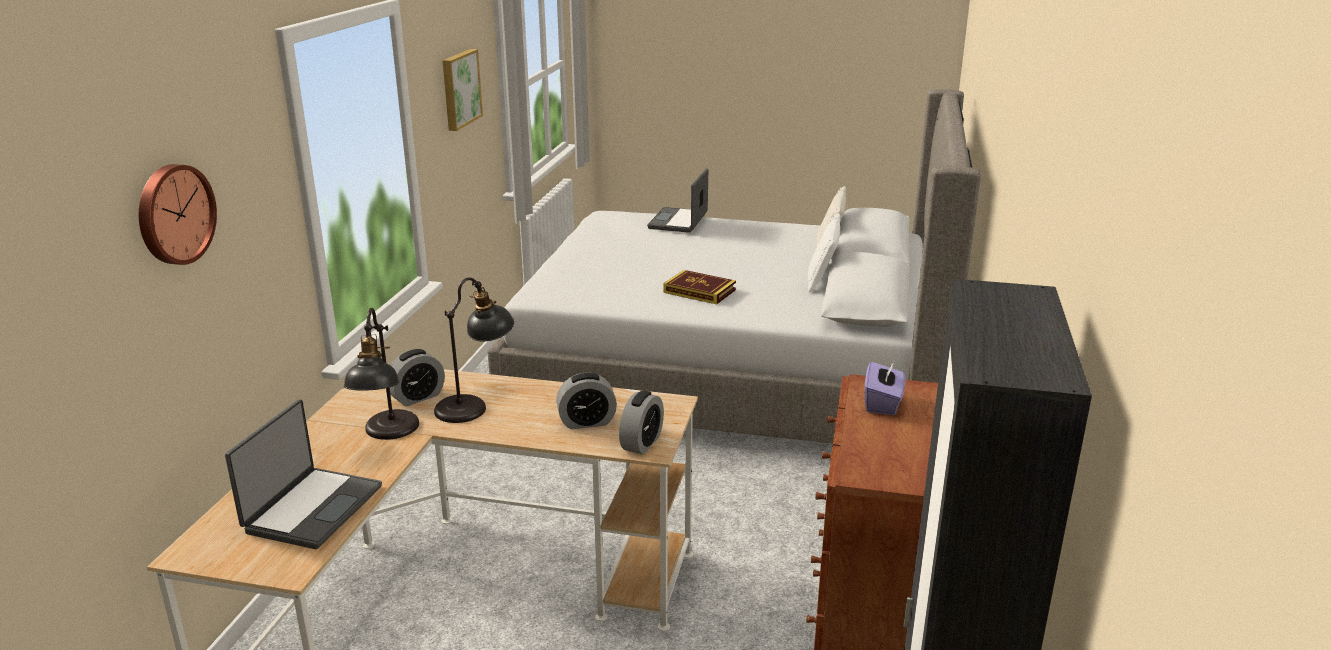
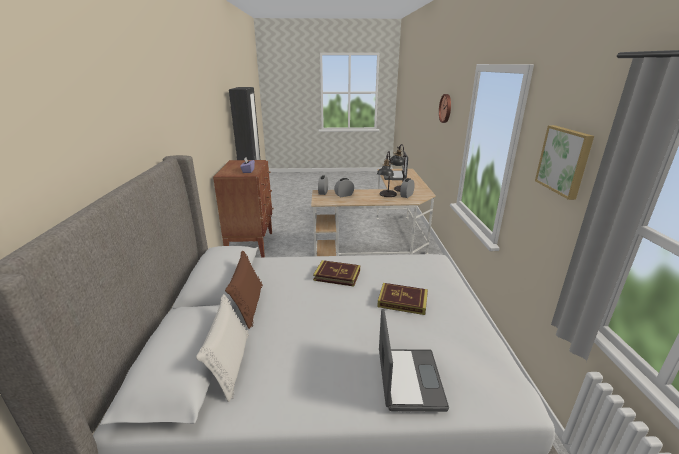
camera: 165 degrees right, 0 degrees up
(635, 261) = (402, 301): none -> book
(822, 277) = (248, 305): white pillow -> brown pillow

